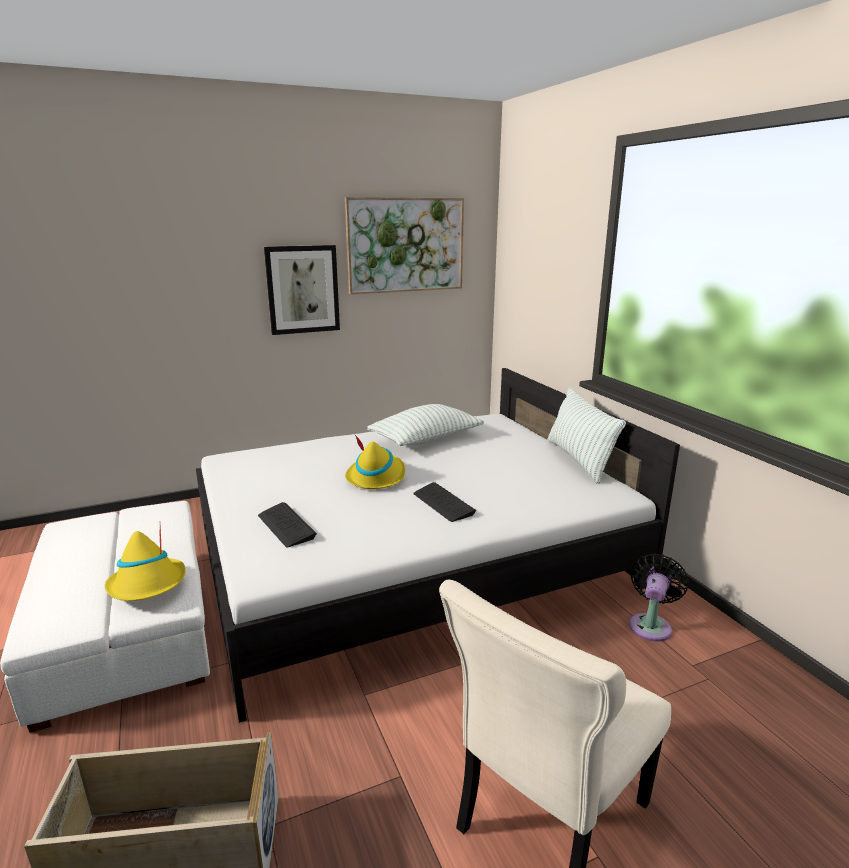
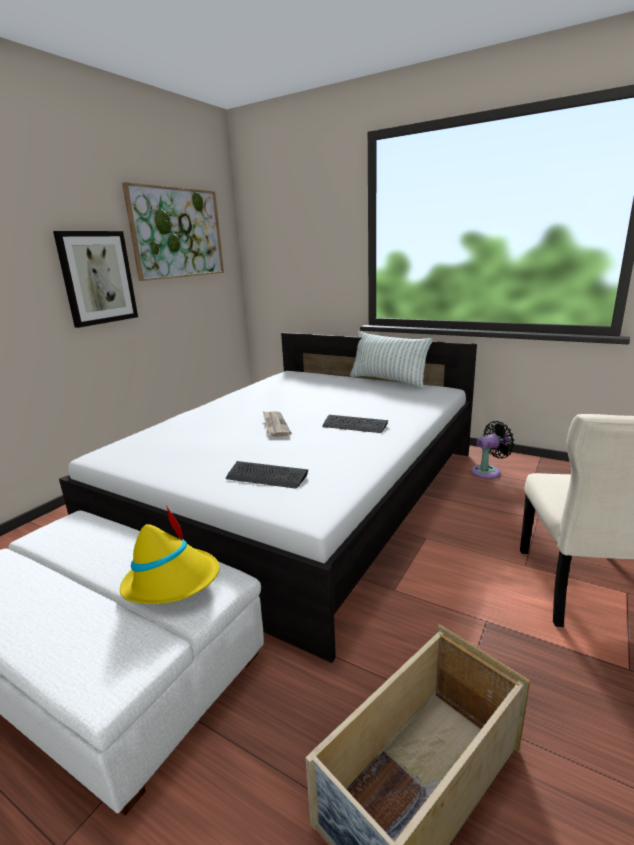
camera: 35 degrees left, 0 degrees up
(376, 476) = (275, 425): yellow hat -> newspaper
(426, 439) = (266, 395): pillow -> none
(651, 625) = (488, 471): black fan -> black fan turned 75 degrees clockwise

